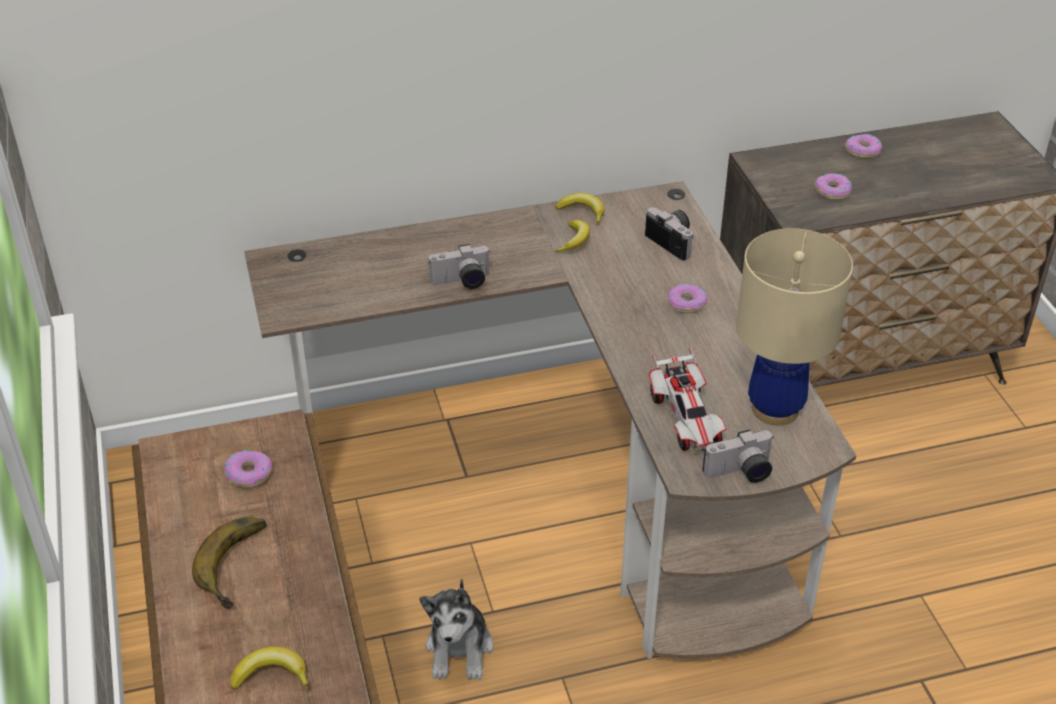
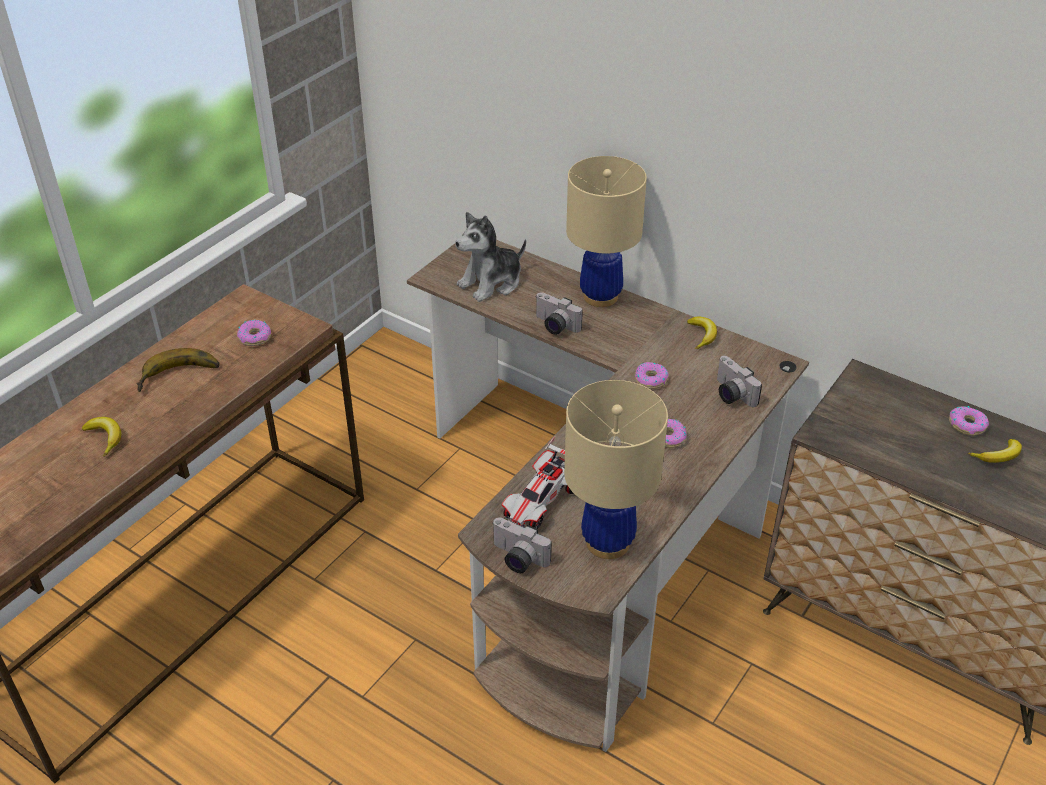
camera: 50 degrees right, 0 degrees up
(457, 233) = (601, 296): none -> beige table lamp
(459, 649) = (389, 573): plush toy -> plush toy (491, 283)
(574, 241) = (664, 349): banana -> banana (998, 456)
(674, 241) = (730, 394): camera -> camera turned 135 degrees clockwise
(832, 191) = (885, 435): donut -> donut (650, 379)

